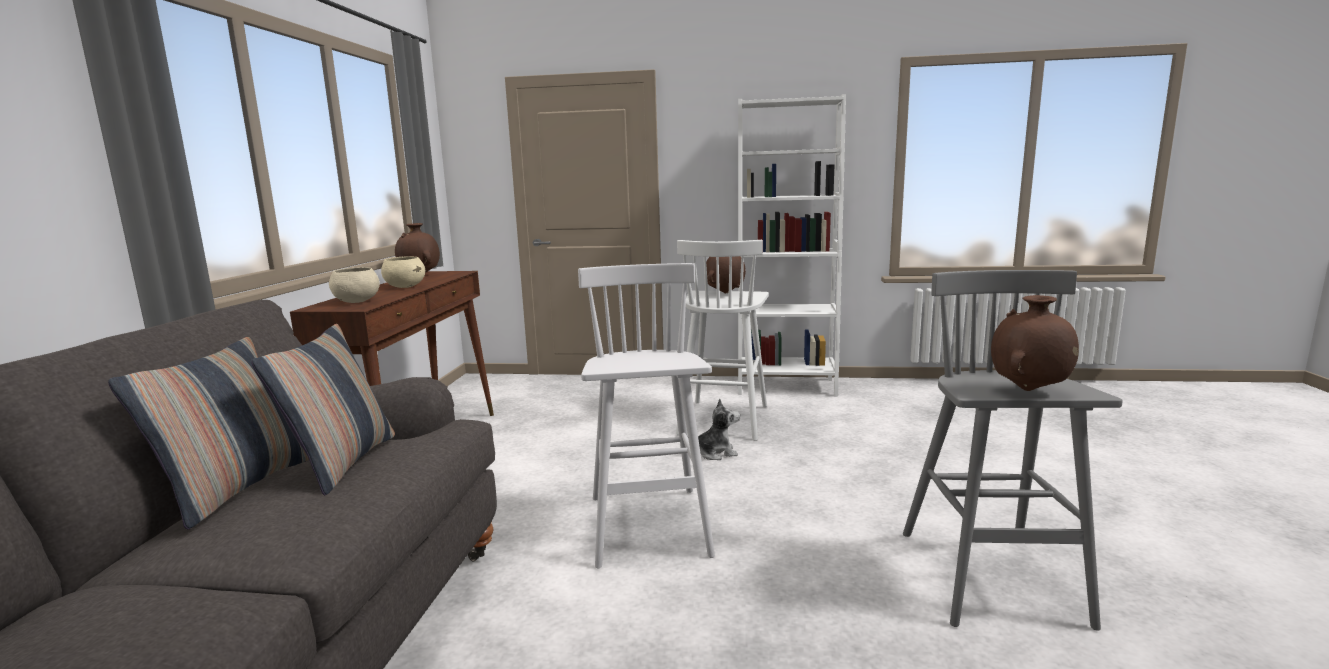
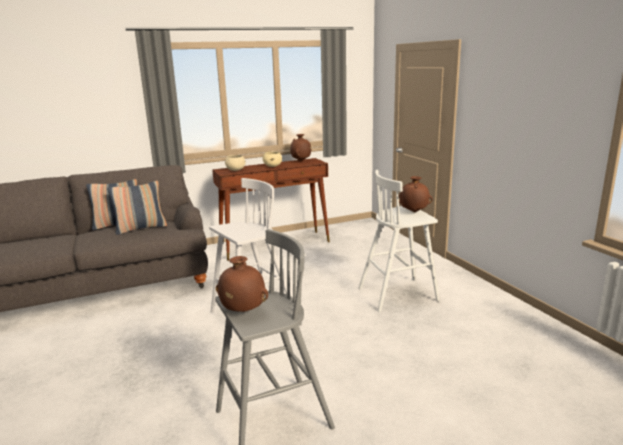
camera: 60 degrees right, 5 degrees up
(715, 453) = (347, 305): plush toy -> none
(786, 386) = (489, 298): white bookcase -> none

